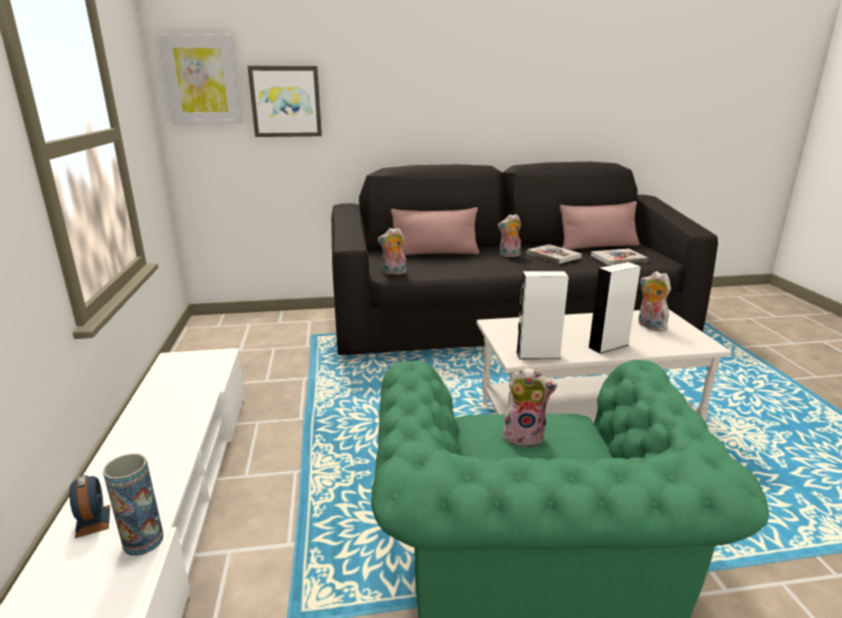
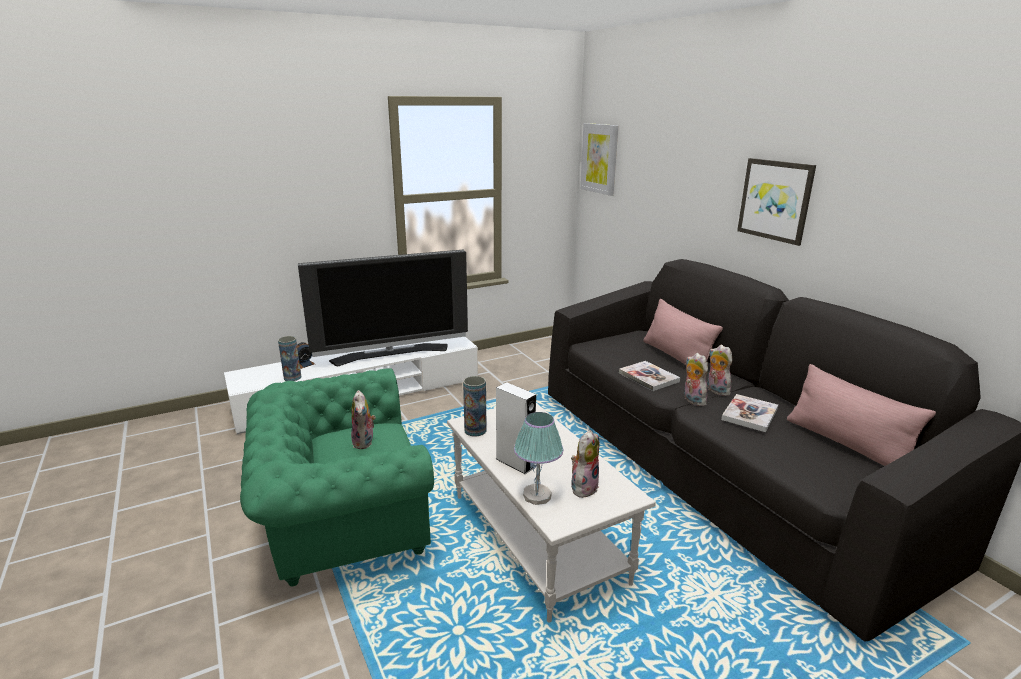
camera: 70 degrees right, 0 degrees up
(177, 415) = (391, 354): none -> television
(286, 101) = (639, 183): picture -> picture (775, 200)
(393, 273) = (596, 349): plush toy -> plush toy (692, 400)
(538, 355) = (475, 430): white speaker -> vase
(618, 258) = (800, 459): book -> book (648, 377)
(666, 345) = (537, 496): none -> table lamp

